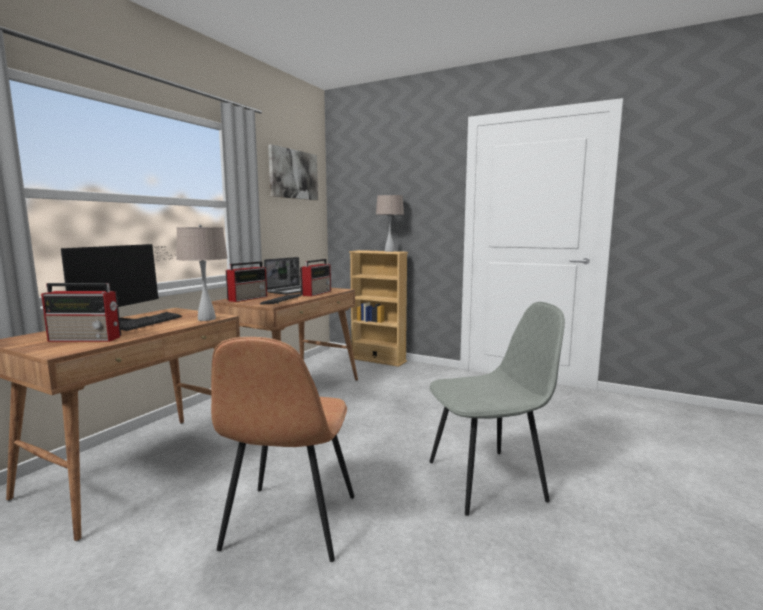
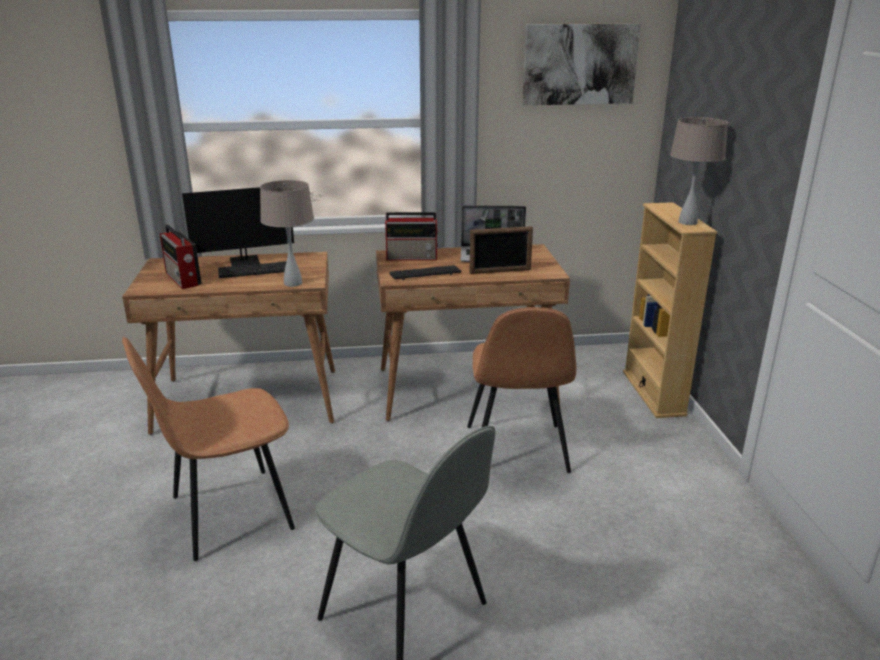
camera: 55 degrees right, 15 degrees up
(317, 293) = (500, 271): radio -> picture frame
(376, 401) = (516, 450): none -> brown chair

